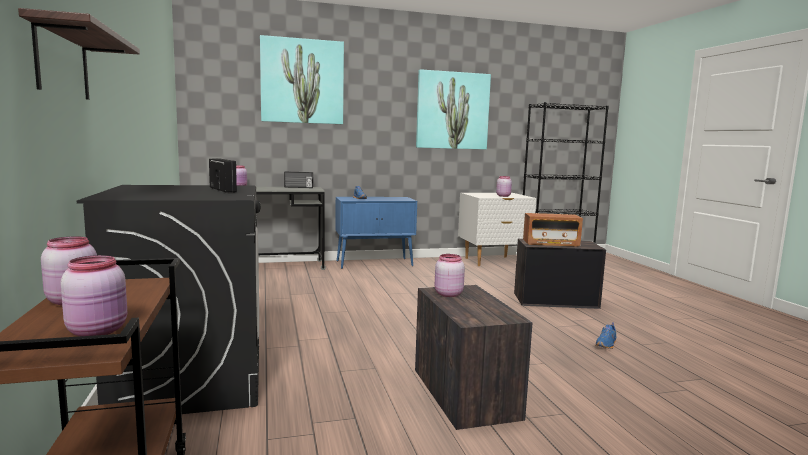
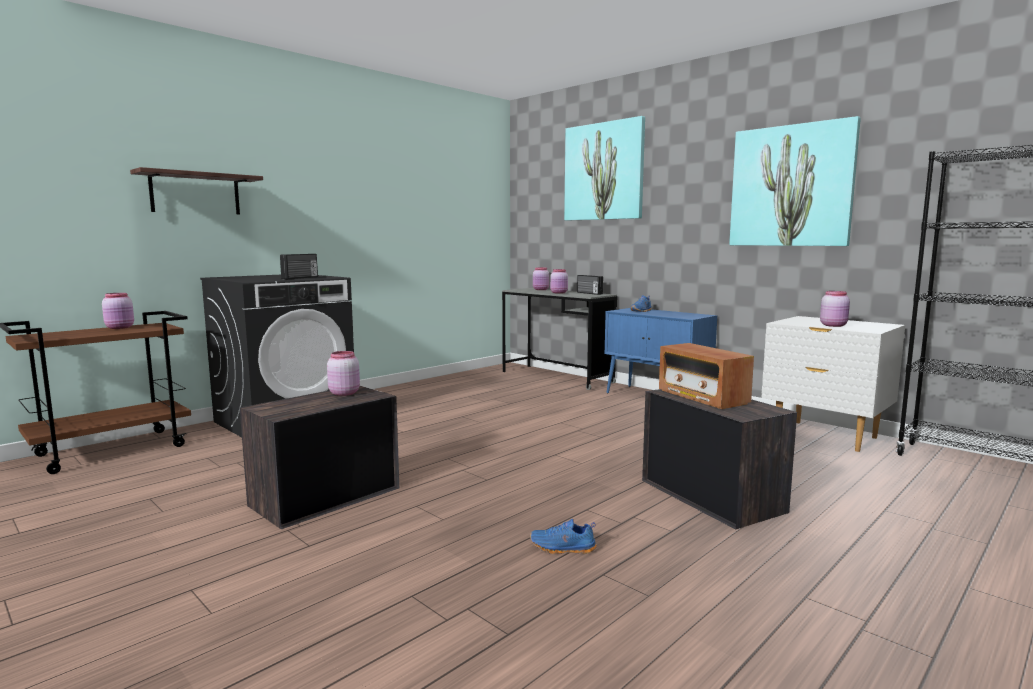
camera: 60 degrees right, 0 degrees up
(99, 331) = (63, 336): pink jar -> pink jar (559, 293)

